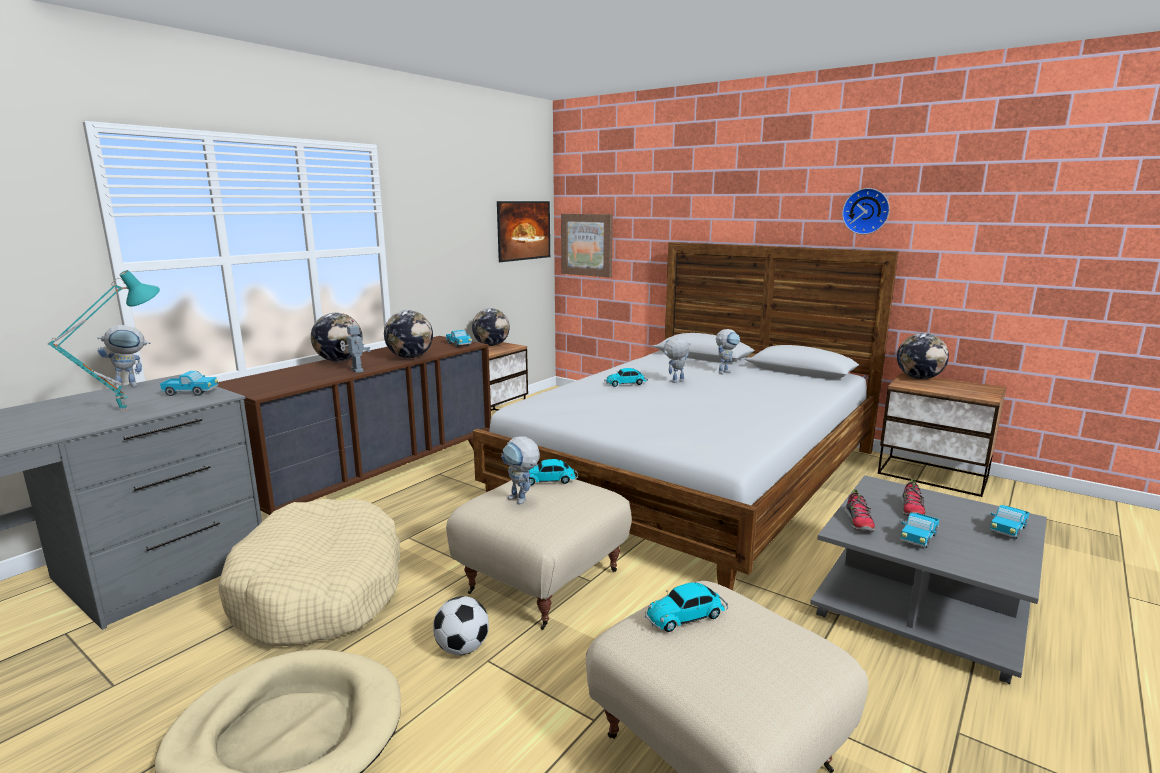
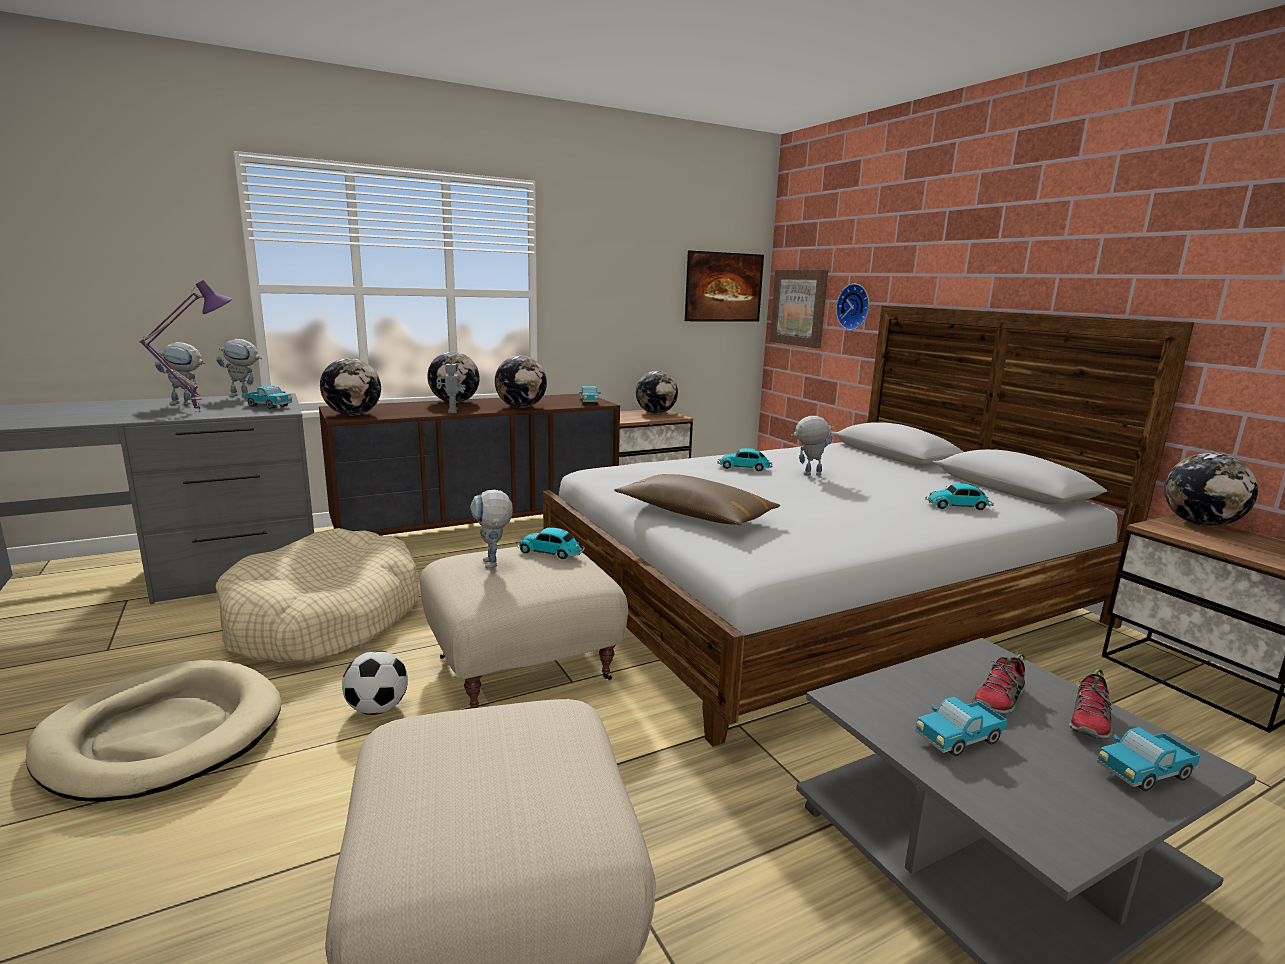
camera: 25 degrees right, 0 degrees up
(124, 410) = (199, 411): turquoise table lamp -> purple table lamp
(266, 388) = (353, 414): none -> globe
(646, 428) = (694, 514): none -> brown pillow
(687, 615) = (486, 729): toy car -> toy car (959, 506)
(725, 372) = (896, 474): toy robot -> toy robot (187, 403)
(859, 522) = (888, 694): shoe -> shoe (1089, 721)
(866, 211) = (1151, 260): wall clock -> wall clock (855, 307)

